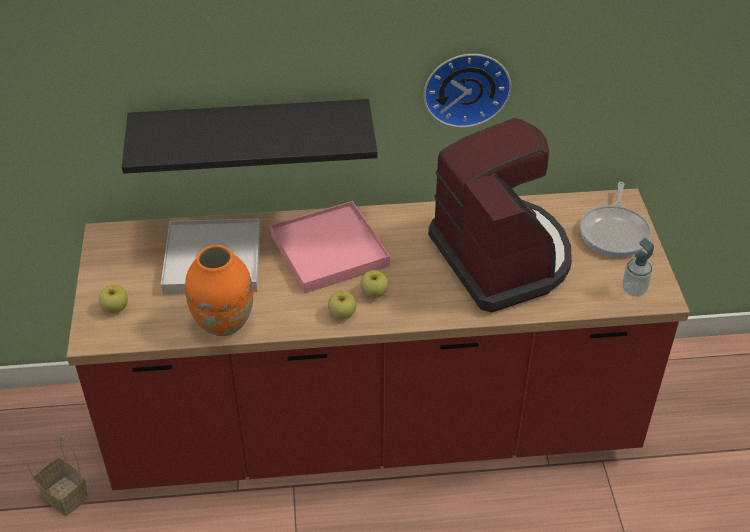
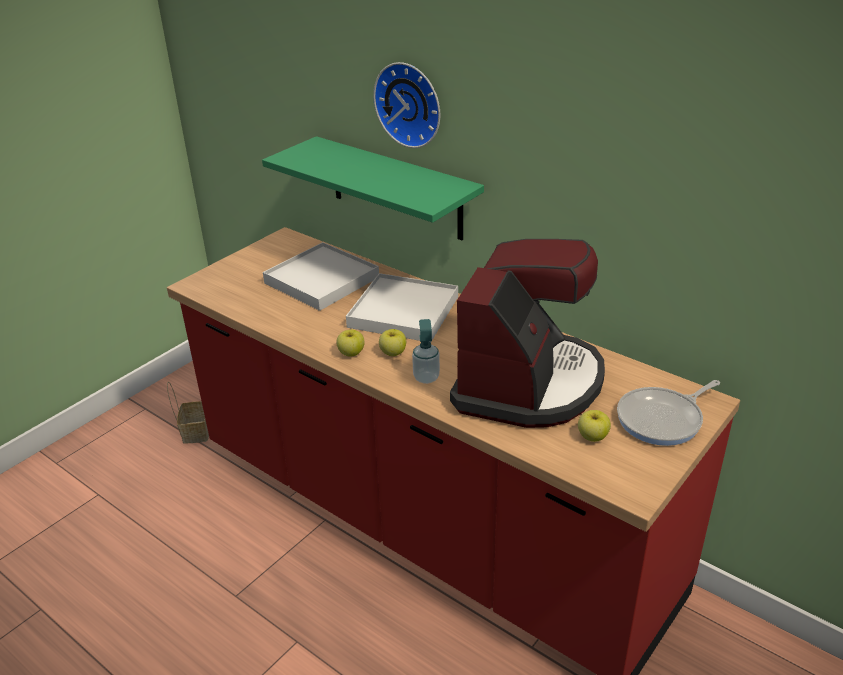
camera: 45 degrees right, 10 degrees down
(115, 308) = (229, 276): apple -> apple (592, 436)
(224, 323) = (272, 317): orange vase -> none
(252, 133) = (395, 188): black shelf -> green shelf
(329, 250) = (404, 311): pink tray -> white tray
(466, 87) = (568, 202): wall clock -> wall clock (410, 104)
(634, 289) = (615, 470): soap dispenser -> soap dispenser (426, 378)

